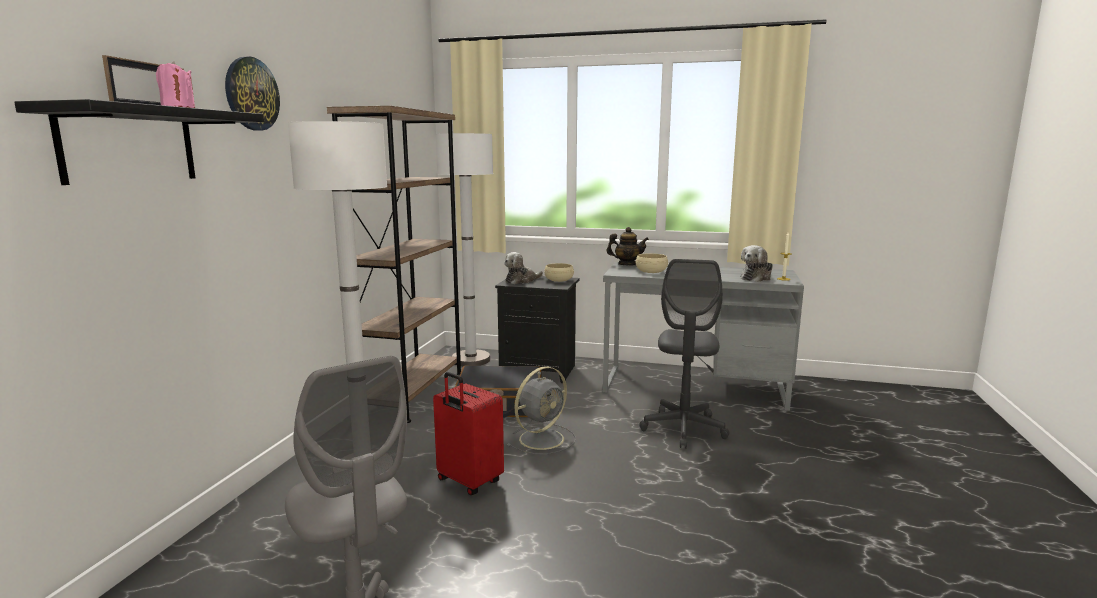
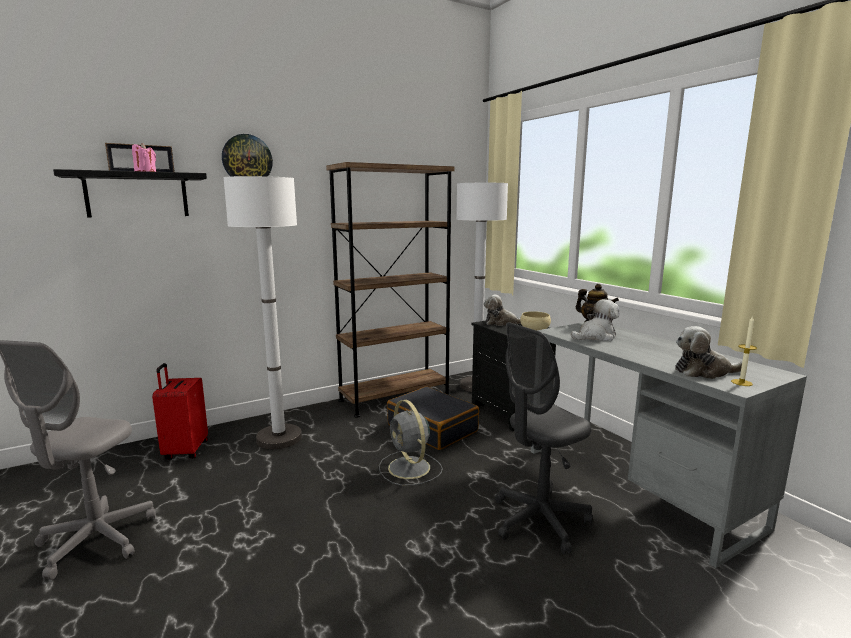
camera: 45 degrees right, 0 degrees up
(468, 482) = (309, 475): red suitcase -> red suitcase (185, 451)
(543, 438) = (410, 468): grey fan -> grey fan turned 60 degrees clockwise
(651, 271) = (595, 336): beige bowl -> plush toy

